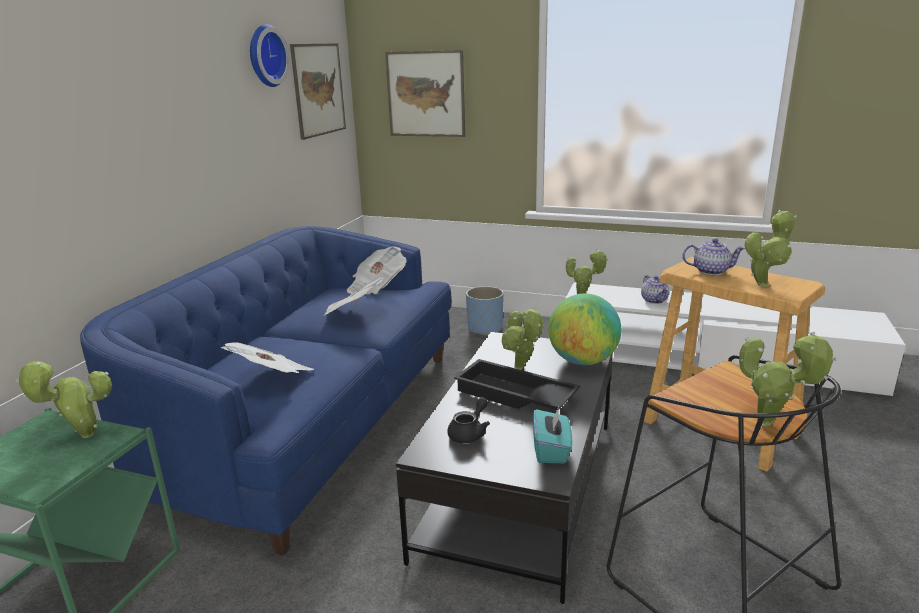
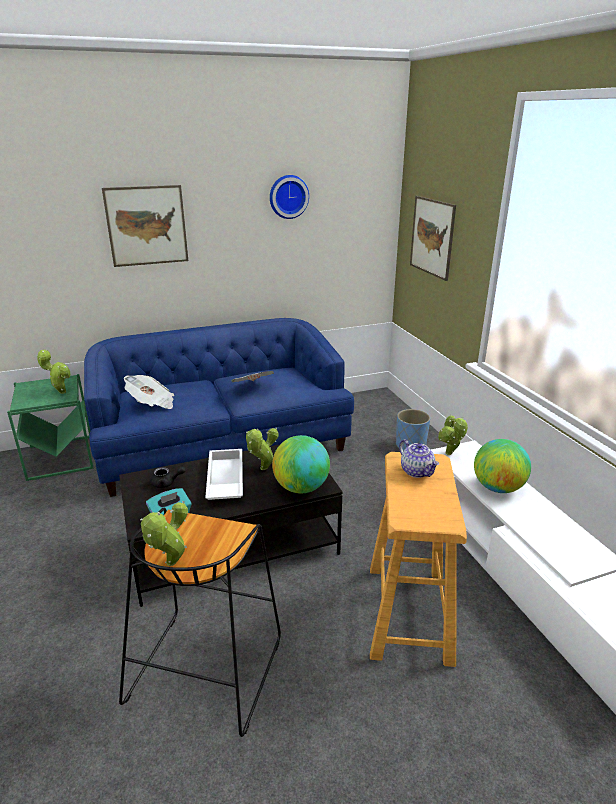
camera: 50 degrees right, 5 degrees up
(319, 89) = (350, 221): picture -> picture (147, 226)
(376, 287) = (299, 377): newspaper -> none
(514, 396) = (224, 480): black tray -> white tray
(654, 300) = (498, 488): teapot -> globe
(764, 284) = (419, 502): potted plant -> none

